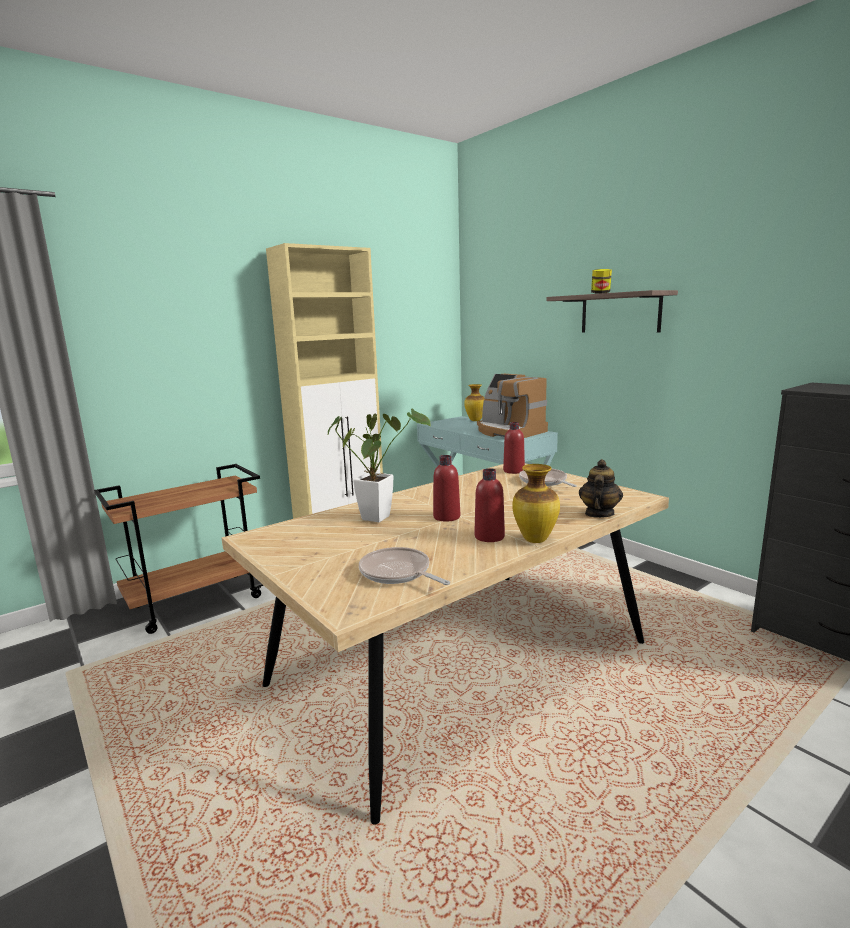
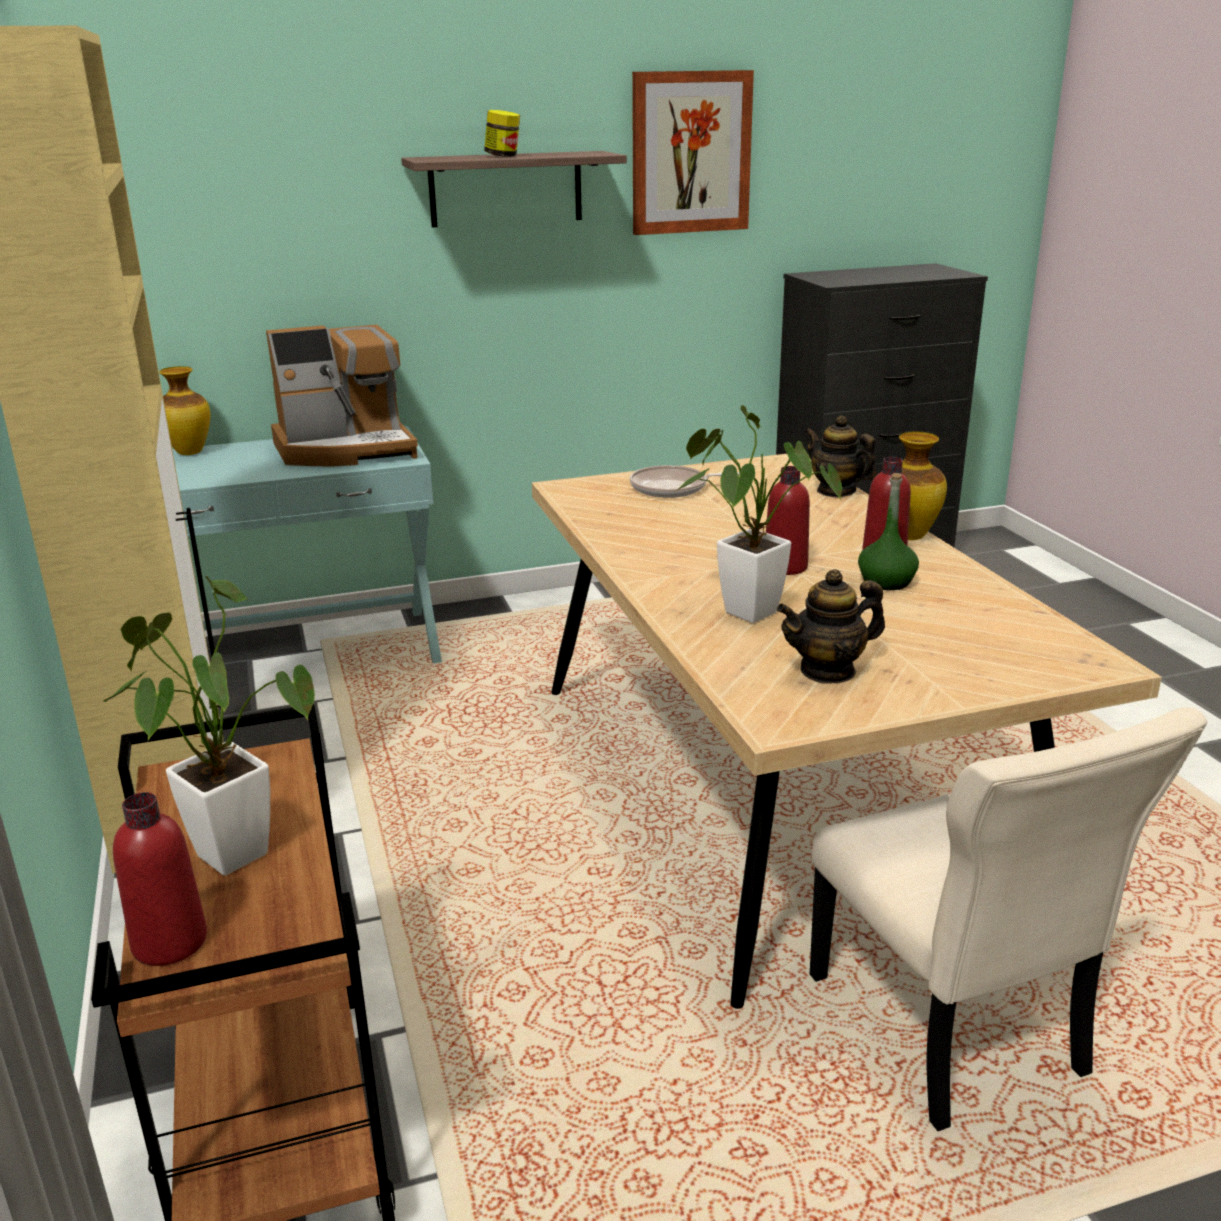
camera: 70 degrees left, 10 degrees up
(184, 492) = (225, 848): none -> potted plant
(252, 767) = (950, 1032): none -> beige chair
(310, 540) = (828, 671): none -> teapot
(398, 573) = (987, 623): frying pan -> none
(445, 541) = (886, 582): none -> green bottle
(513, 471) = (594, 493): red bottle -> red bottle (170, 942)
(741, 290) = (690, 153): none -> picture

